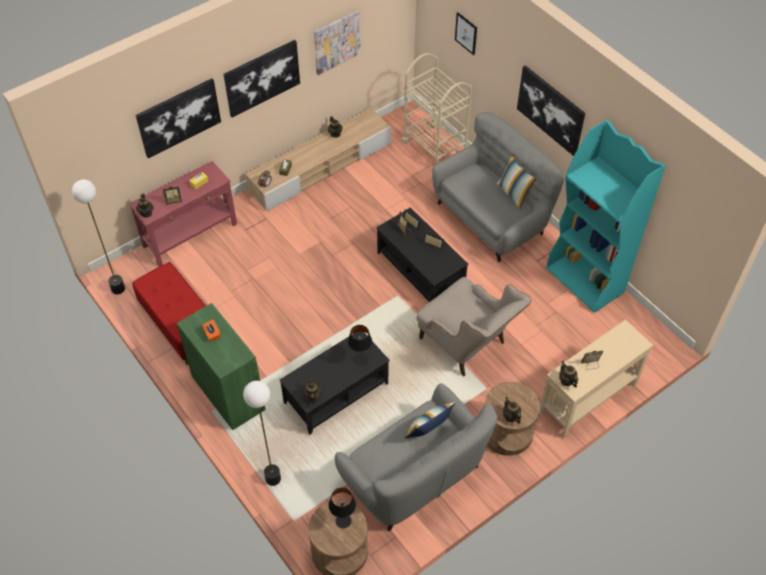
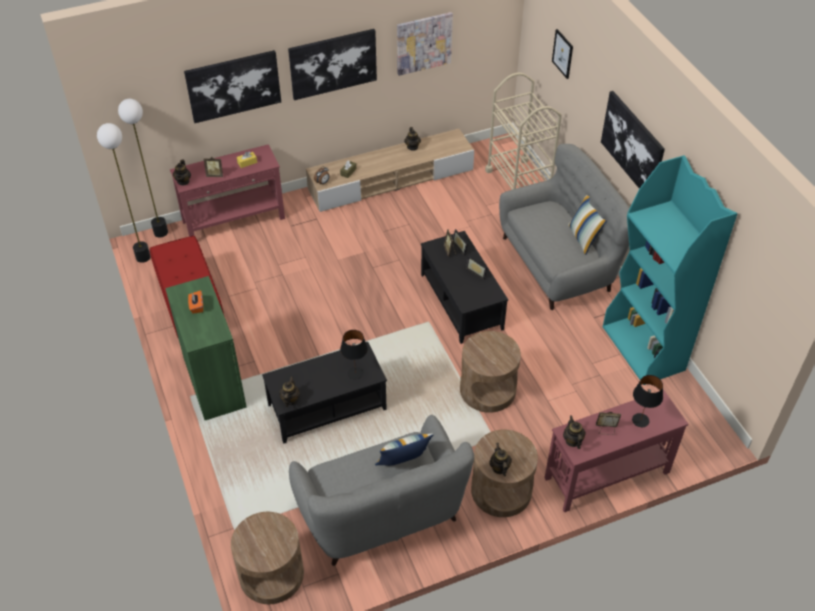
camera: 15 degrees right, 5 degrees down
(273, 478) = (228, 479): floor lamp -> floor lamp (161, 232)
(343, 520) = (273, 535): black table lamp -> black table lamp (640, 420)
(468, 346) = (487, 390): beige armchair -> brown side table
(587, 398) = (606, 475): beige console table -> red console table

